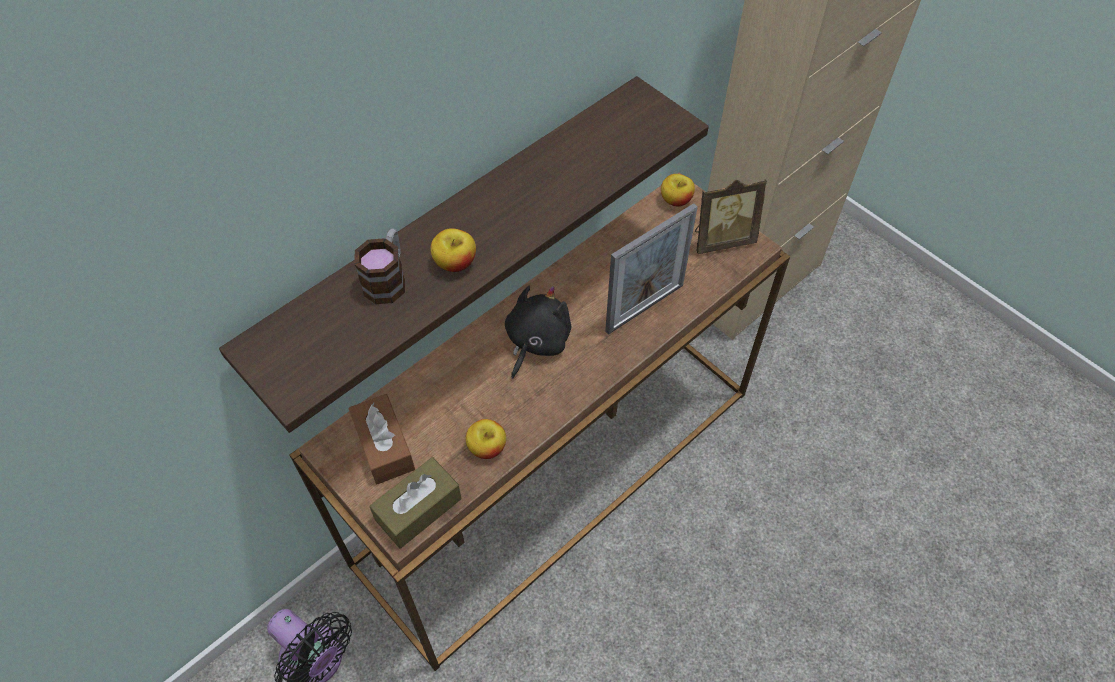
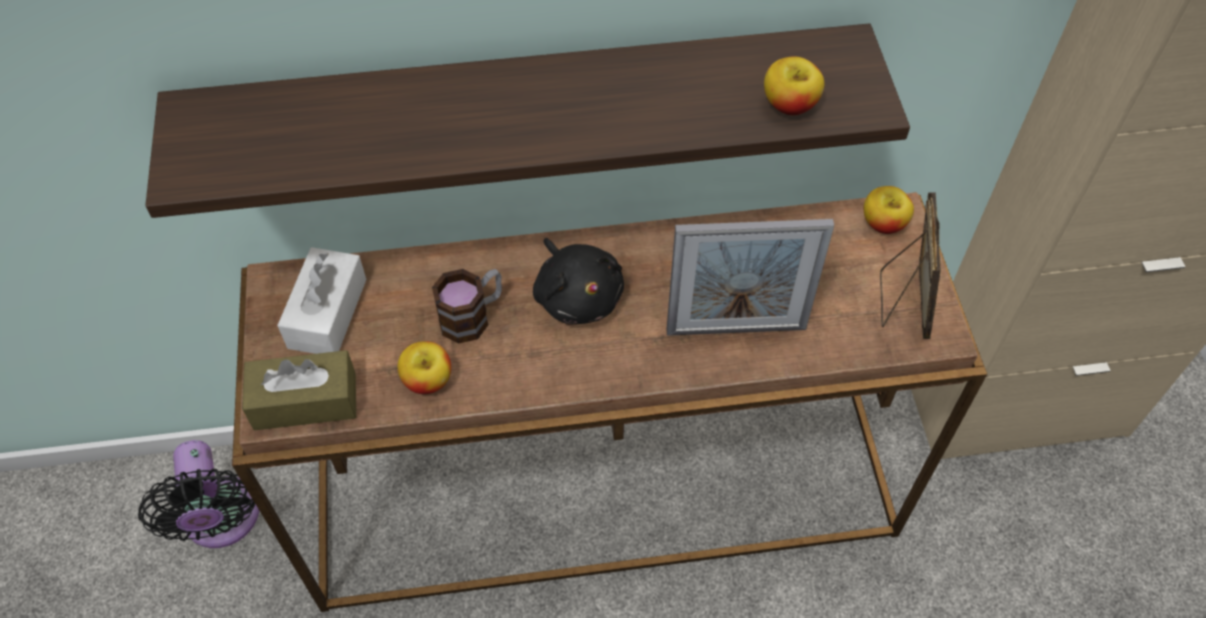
camera: 35 degrees right, 0 degrees up
(384, 446) = (327, 313): brown tissue box -> white tissue box
(388, 279) = (377, 110): mug -> mug (473, 316)
(455, 263) = (461, 131): apple -> apple (790, 104)
(536, 341) = (577, 295): black plush toy -> black plush toy turned 90 degrees clockwise
(721, 239) = (903, 302): picture frame -> picture frame turned 105 degrees counterclockwise

